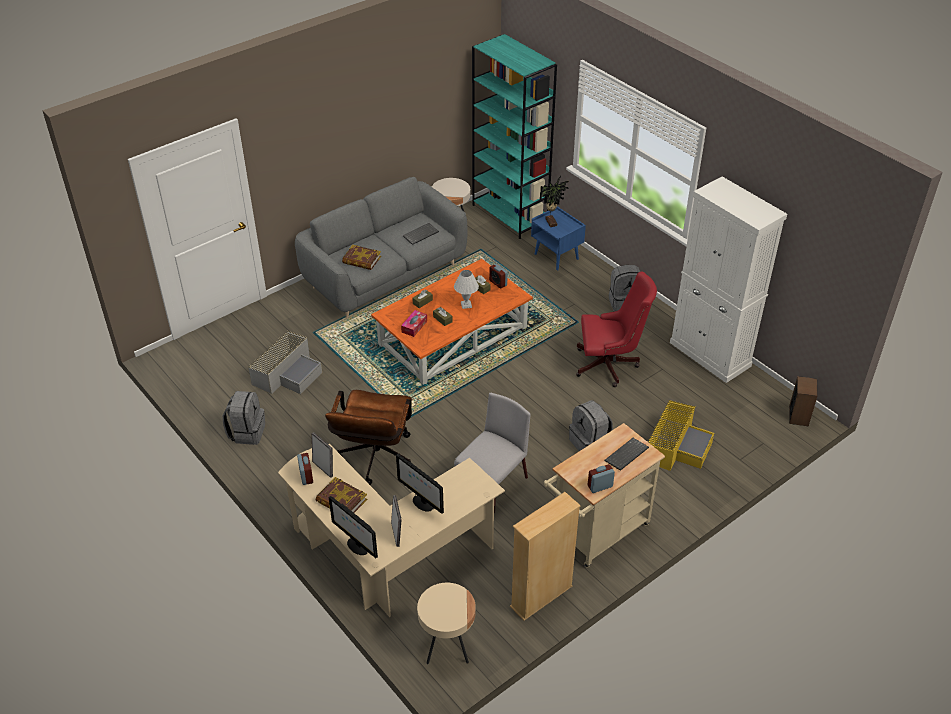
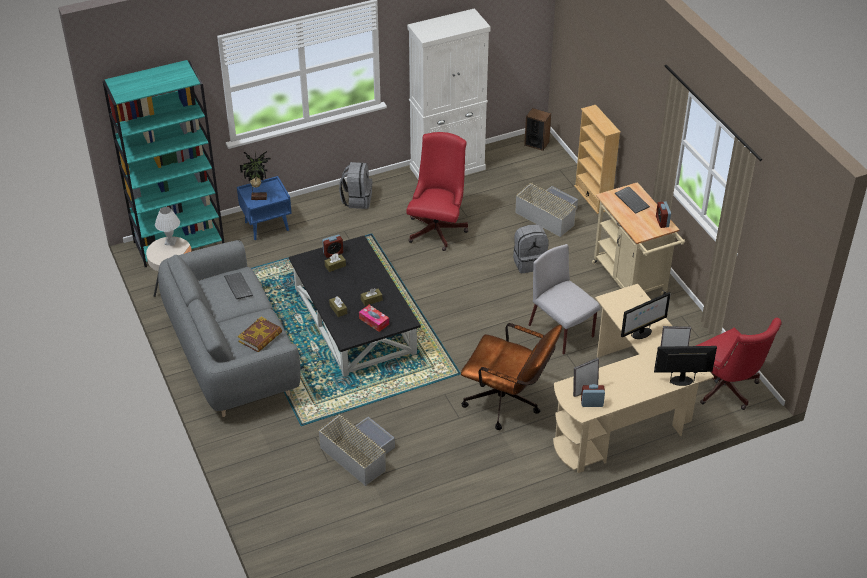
camera: 75 degrees left, 0 degrees up
(247, 432) = (437, 496): grey backpack -> none
(341, 501) = (628, 383): book -> none
(357, 546) = (681, 380): monitor -> monitor turned 150 degrees counterclockwise
(447, 645) = (726, 390): beige side table -> red office chair
(453, 335) = (353, 320): orange coffee table -> black coffee table
(466, 305) = (357, 280): white table lamp -> white table lamp (170, 242)
(541, 596) = (687, 326): beige bookcase -> beige bookcase (592, 197)
(676, 445) = (548, 215): yellow storage box -> grey storage box

